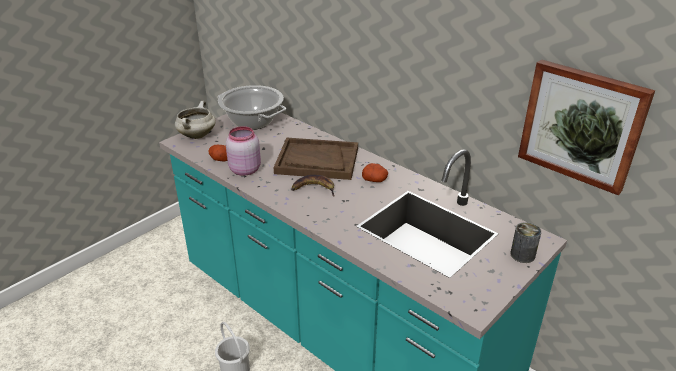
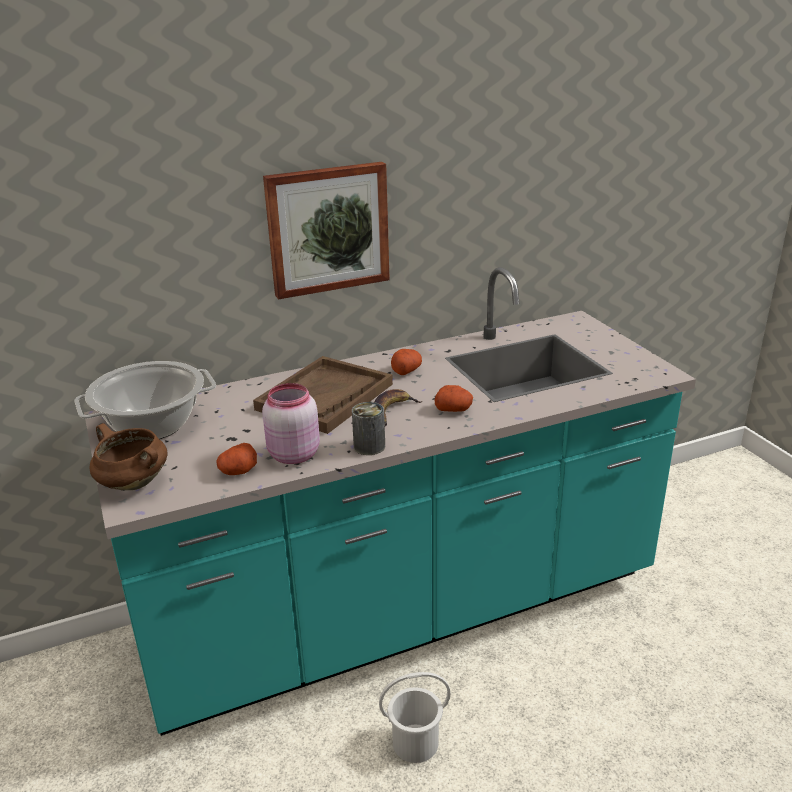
camera: 65 degrees left, 5 degrees down
(197, 135) = (132, 483): white cooking pot -> brown cooking pot
(333, 212) = (454, 409): none -> potato
(522, 255) = (594, 333): can -> can (369, 446)
(582, 125) = (572, 189): picture -> picture (327, 229)

